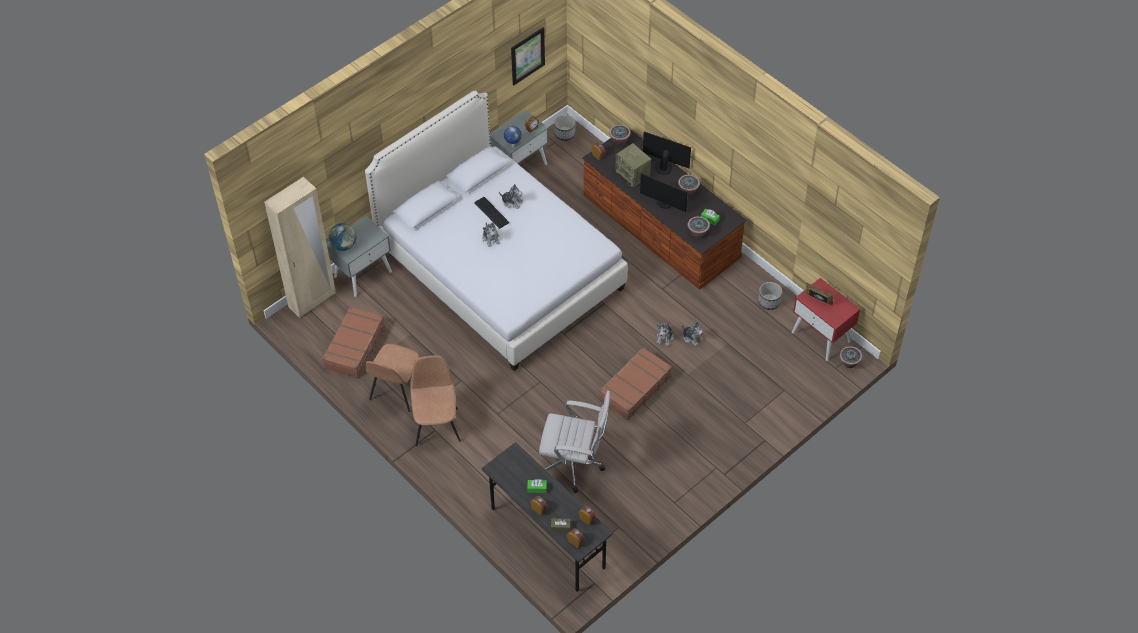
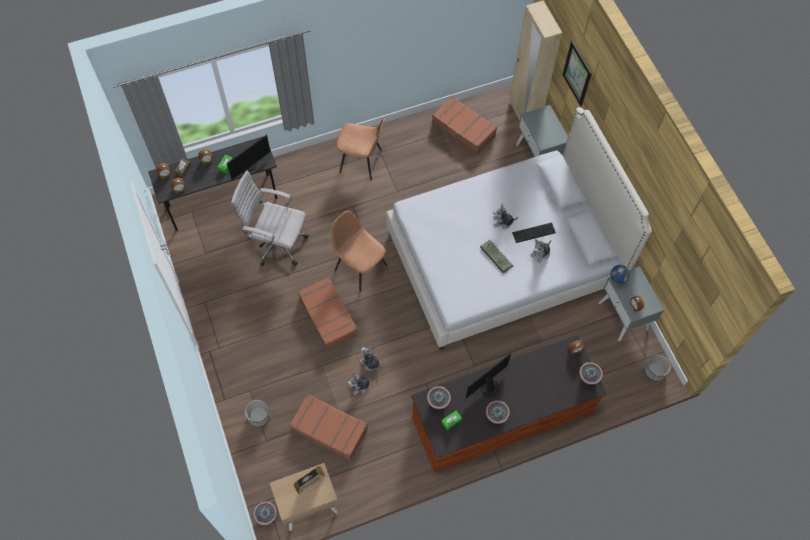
camera: 110 degrees right, 10 degrees up
(344, 245) = (542, 116): globe -> none
(396, 391) = (407, 145): brown chair -> brown chair (360, 267)
(527, 56) = (692, 285): picture -> picture (577, 73)
(531, 232) = (497, 256): none -> keyboard
(575, 465) = (276, 243): white office chair -> white office chair turned 75 degrees clockwise
(633, 174) = (538, 373): radio -> none
(664, 166) = (538, 406): monitor -> monitor (249, 165)
(745, 346) = (329, 429): none -> brown suitcase
(768, 302) = (370, 474): planter -> planter (258, 416)
(821, 337) = (307, 504): red nightstand -> beige nightstand

